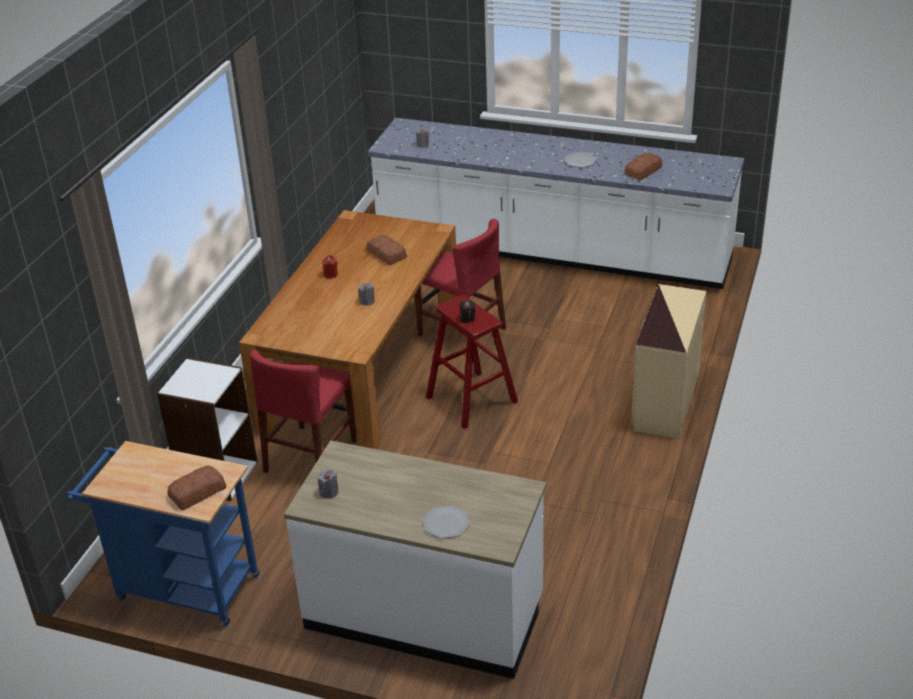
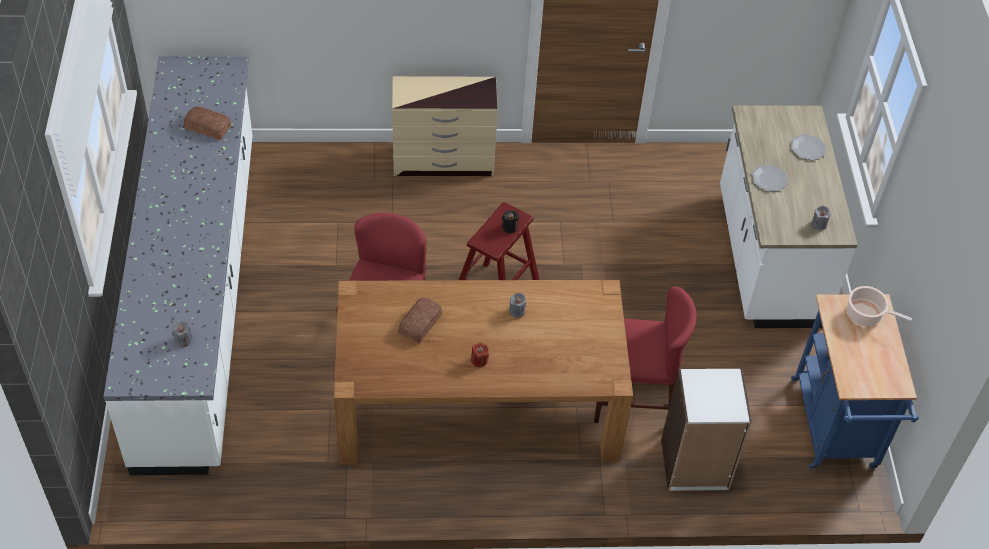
camera: 115 degrees left, 15 degrees up
(196, 492) = (866, 315): bread -> cooking pot
(580, 161) = (195, 182): plate -> plate (769, 179)

